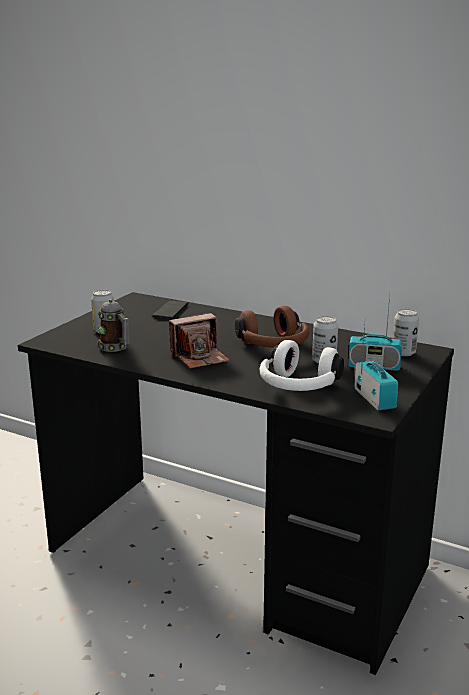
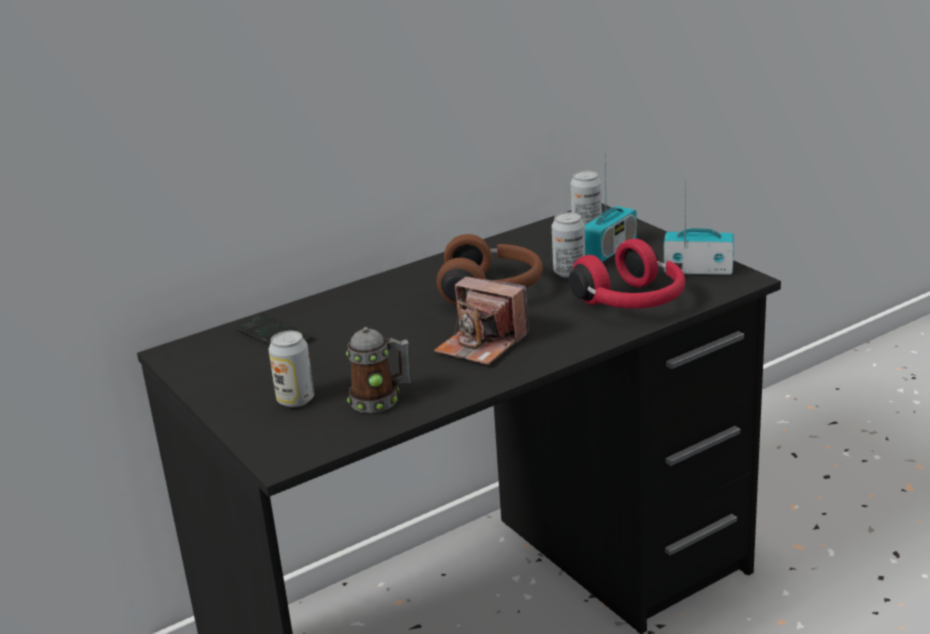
camera: 60 degrees left, 5 degrees up
(199, 357) = (481, 344): camera -> camera turned 120 degrees clockwise
(298, 387) = (632, 302): white headphones -> red headphones

